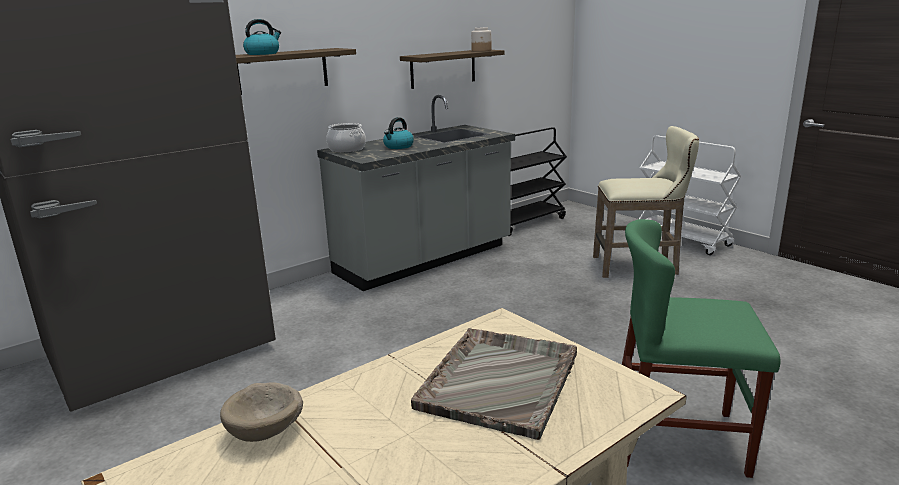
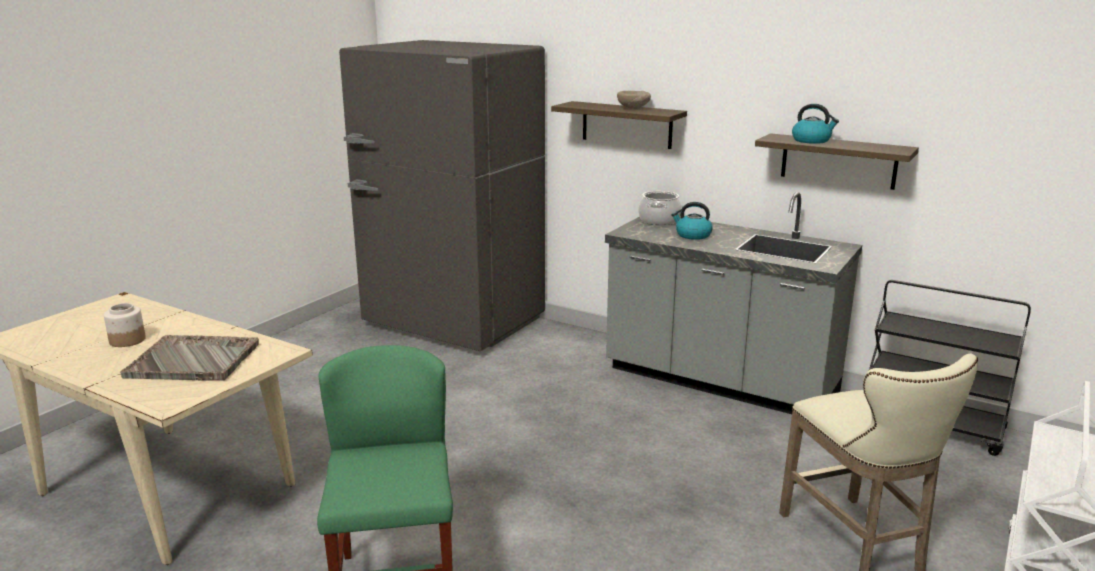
camera: 70 degrees right, 0 degrees up
(263, 53) = (593, 105): kettle -> kettle (812, 140)
(267, 432) = (152, 315): beige bowl -> beige bowl (634, 108)
(481, 50) = (885, 148): jar -> jar (127, 340)

